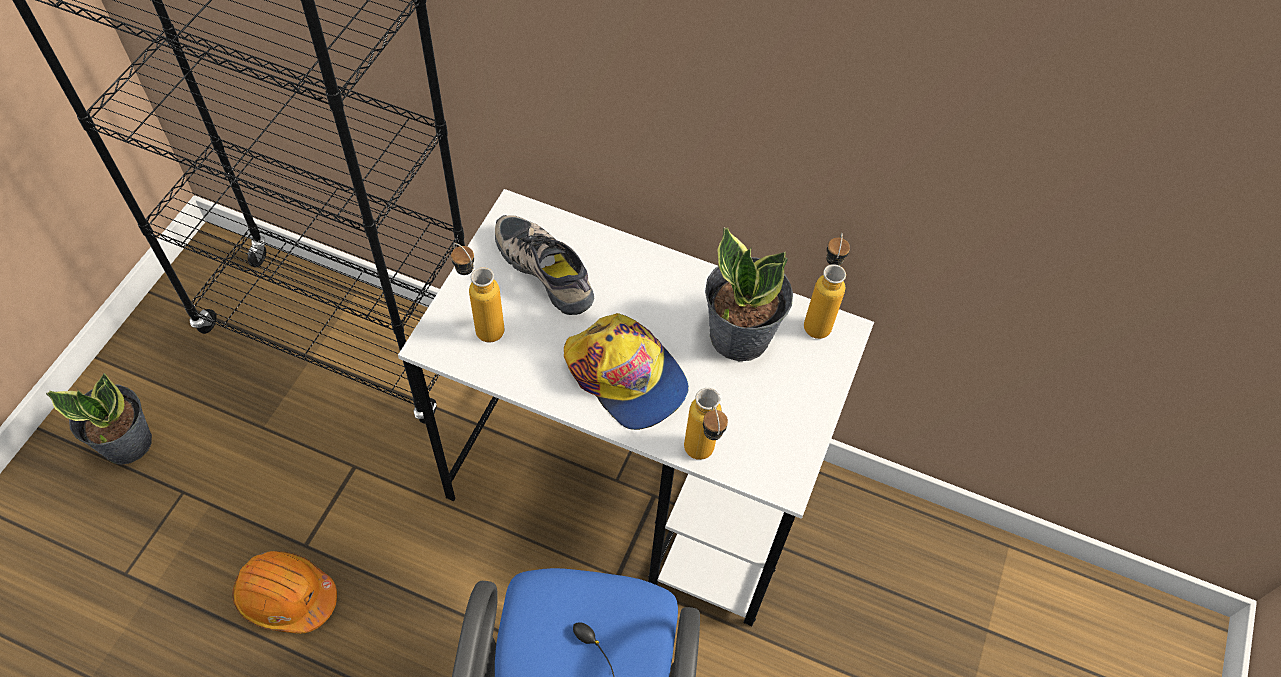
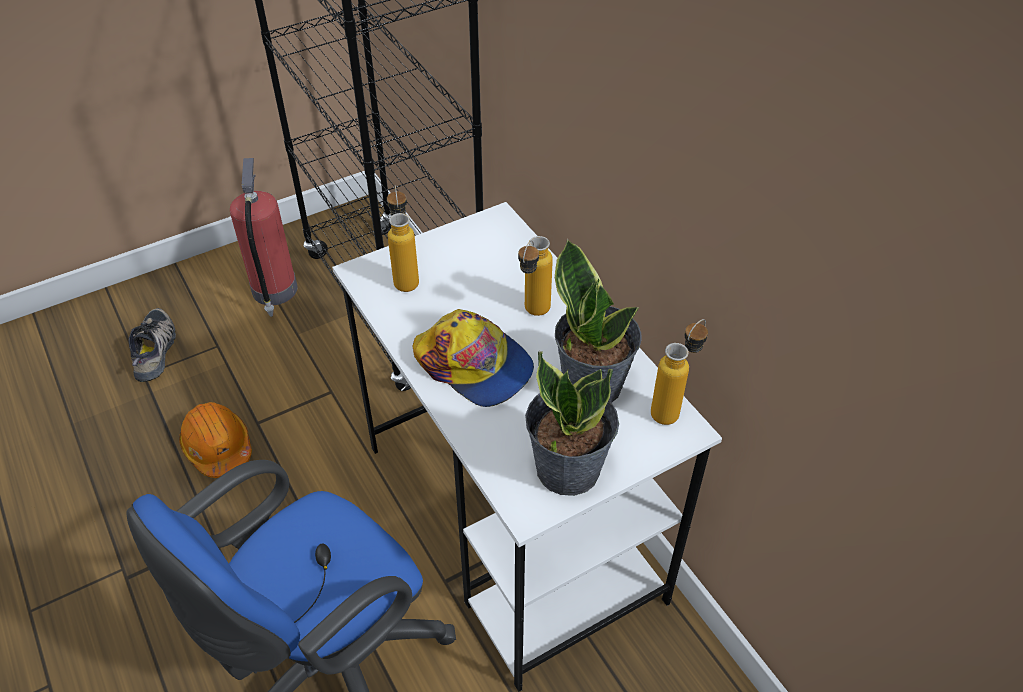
camera: 40 degrees right, 10 degrees down
(126, 442) = (213, 298): potted plant -> potted plant (567, 468)
(193, 395) = (274, 291): none -> fire extinguisher
(548, 269) = (486, 265): shoe -> shoe (156, 350)
(626, 377) = (474, 365): cap -> cap turned 45 degrees counterclockwise
(701, 458) = (476, 453): bottle -> bottle (532, 314)

